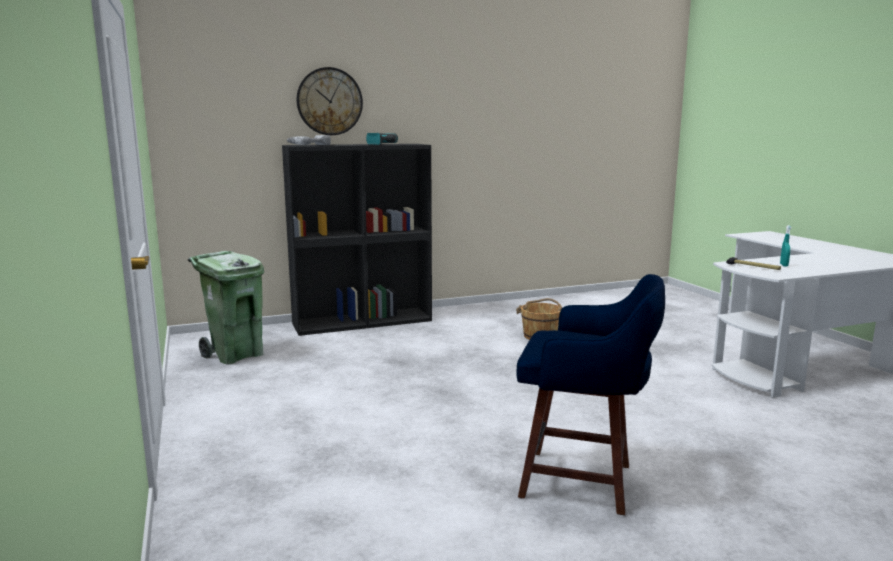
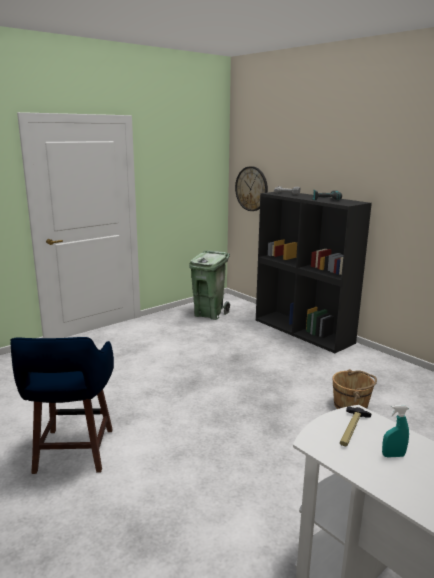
camera: 70 degrees right, 5 degrees up
(329, 101) = (315, 161): wall clock -> wall clock (251, 188)

